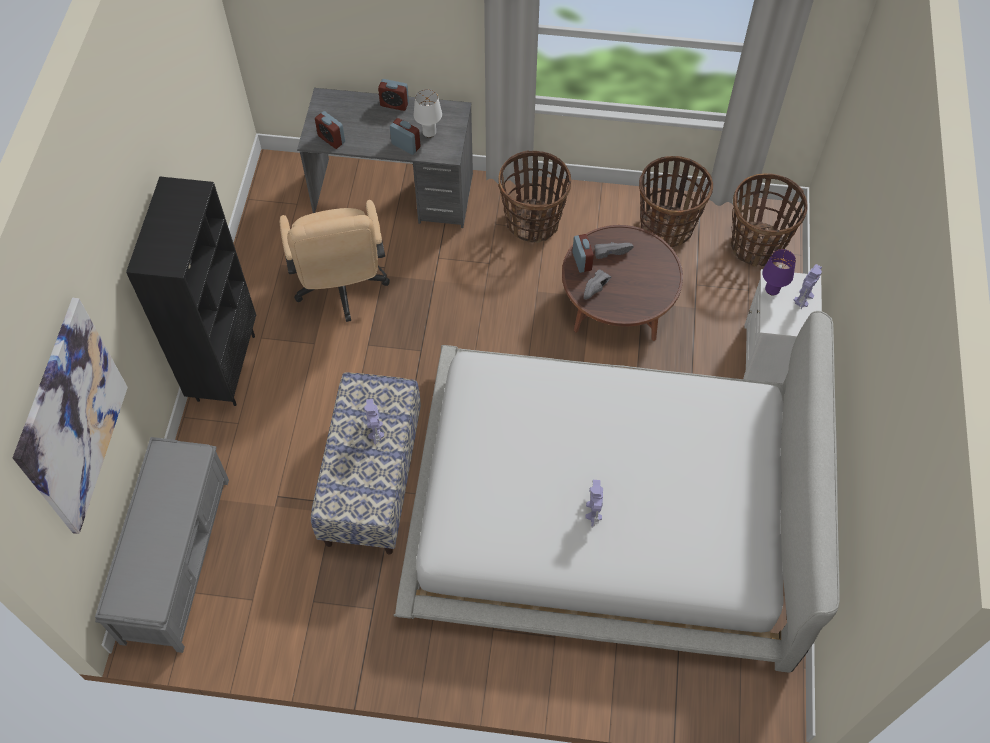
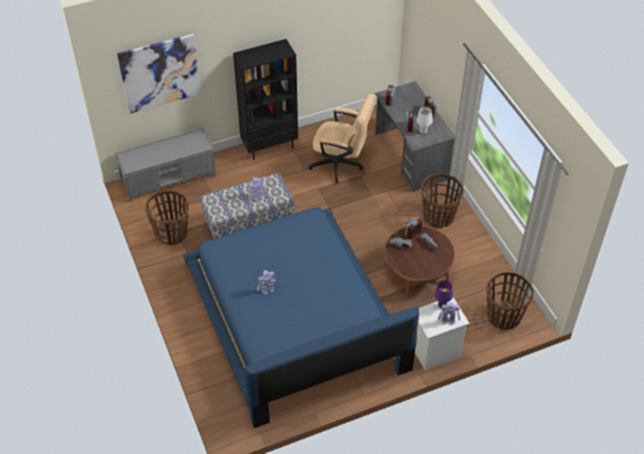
camera: 60 degrees right, 10 degrees down
(341, 288) = (341, 164): beige office chair -> beige office chair turned 120 degrees counterclockwise
(608, 507) = (295, 317): white bed -> blue bed
(666, 227) = (482, 272): basket -> basket (171, 233)

